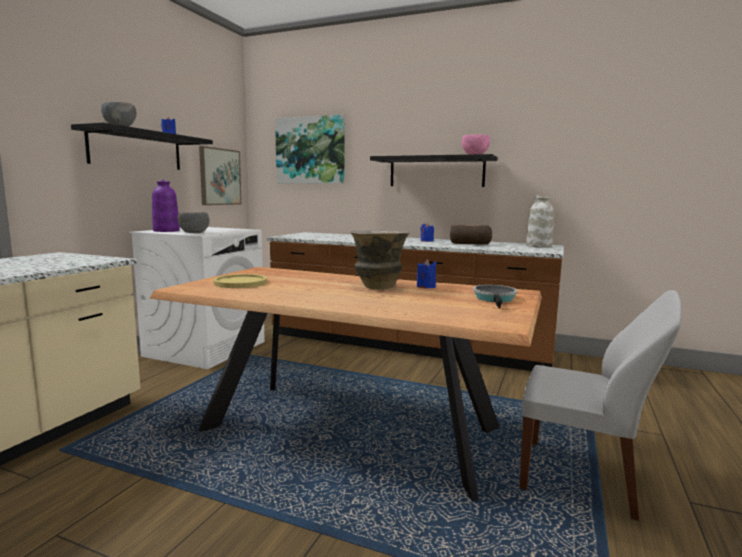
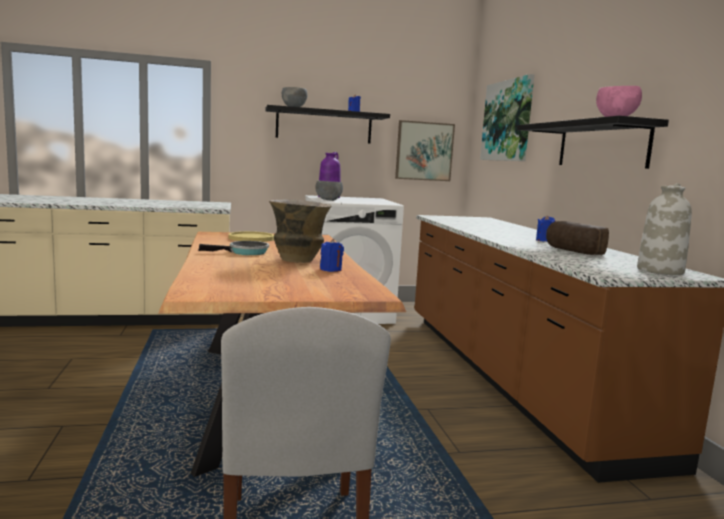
camera: 55 degrees right, 0 degrees up
(495, 299) = (309, 289): frying pan -> frying pan (245, 252)

